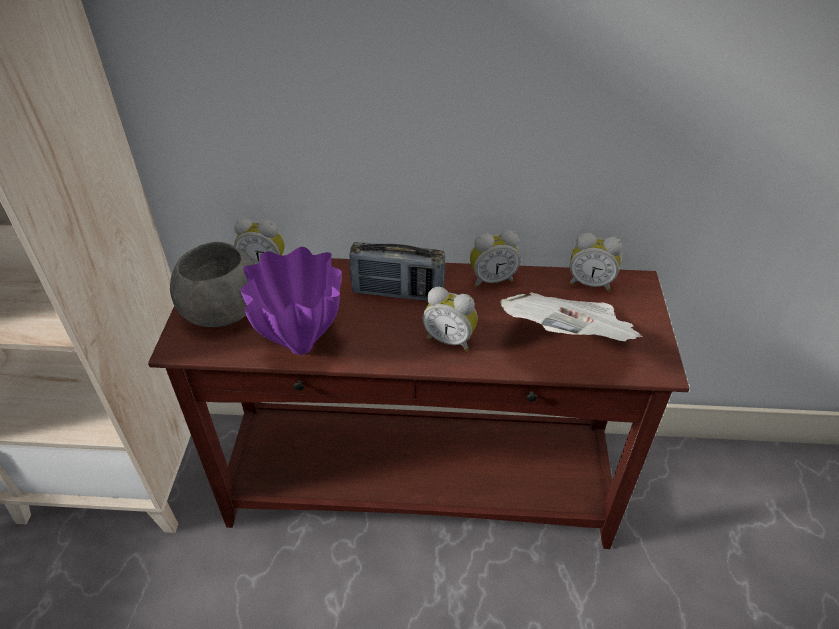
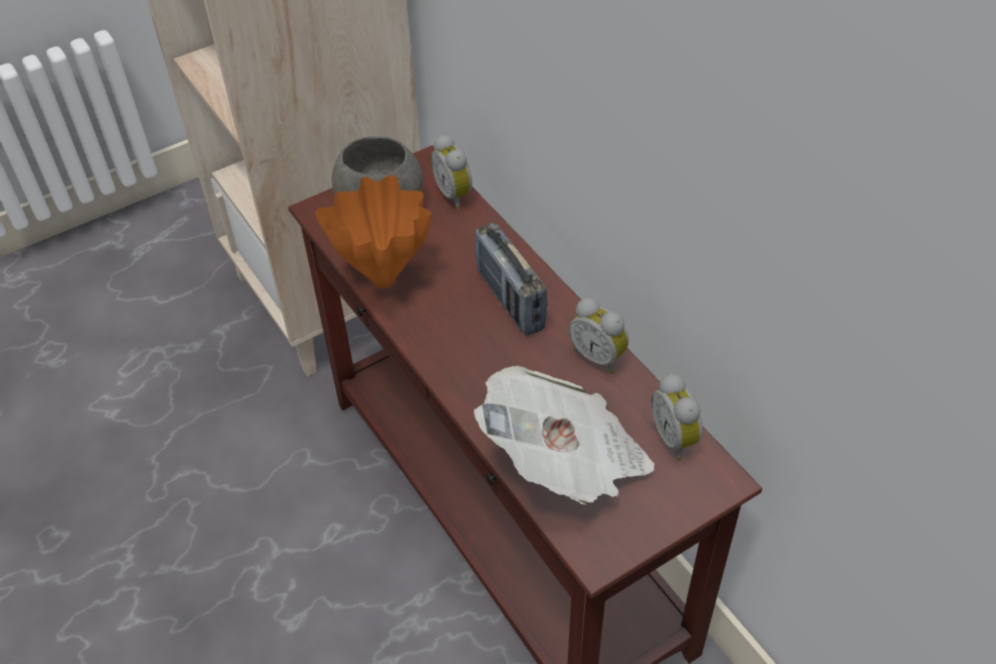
camera: 55 degrees right, 5 degrees up
(302, 345) = (385, 280): purple vase -> orange vase
(450, 339) = (484, 371): alarm clock -> none

